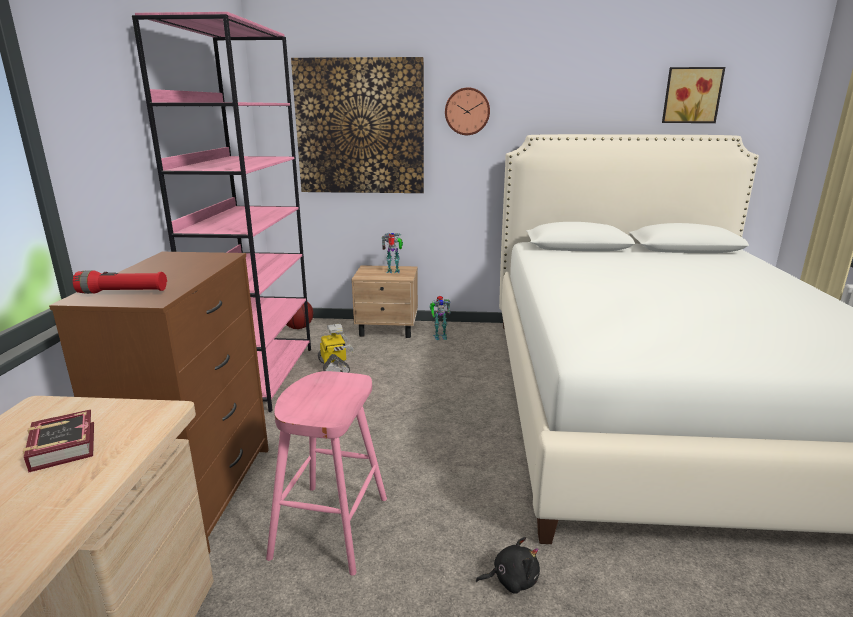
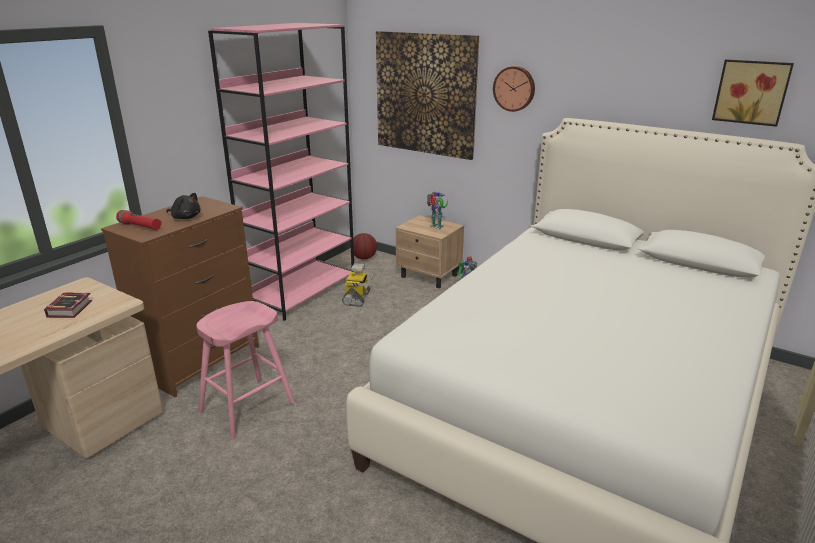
camera: 30 degrees right, 5 degrees up
(511, 580) = (314, 481): black plush toy -> black plush toy (185, 217)

